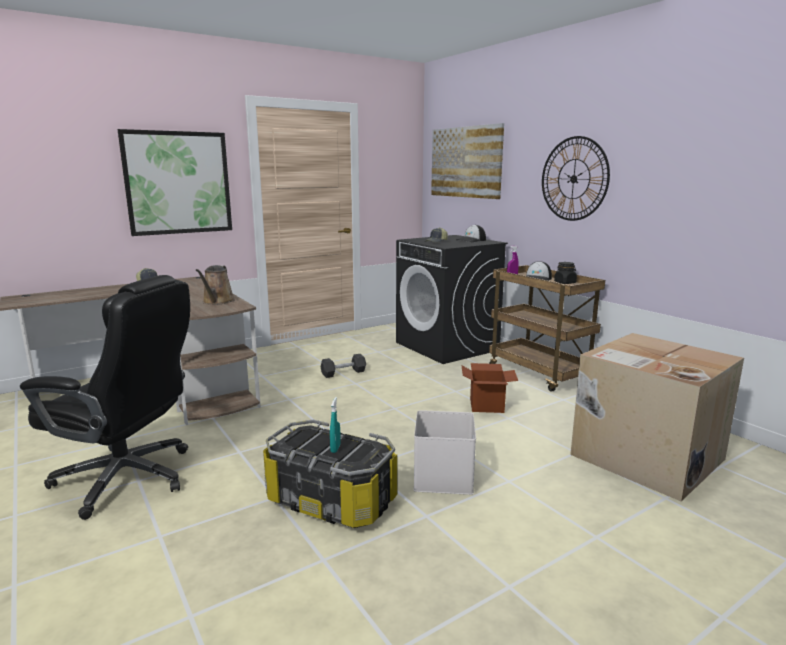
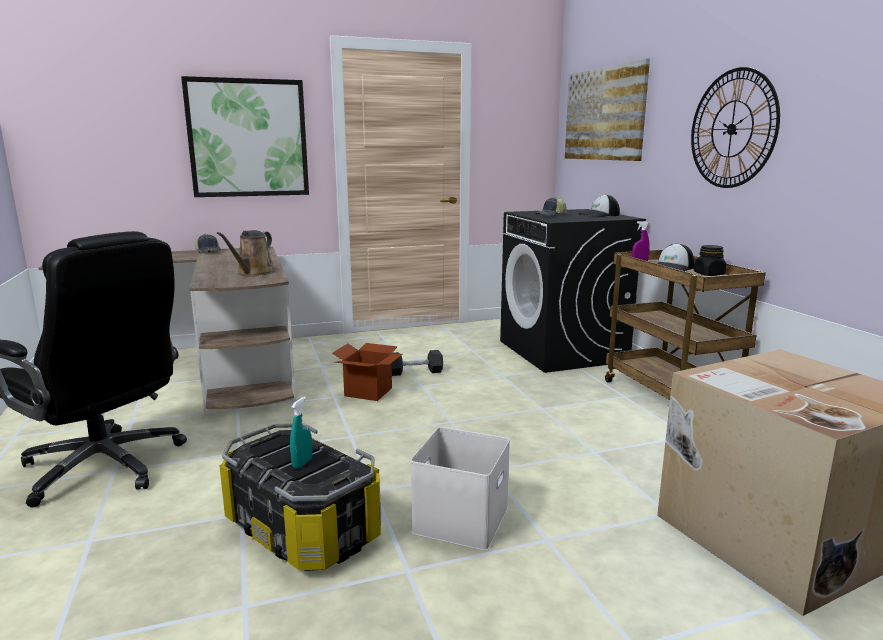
camera: 15 degrees right, 0 degrees up
(486, 406) = (572, 432): cardboard box -> cardboard box (368, 392)

